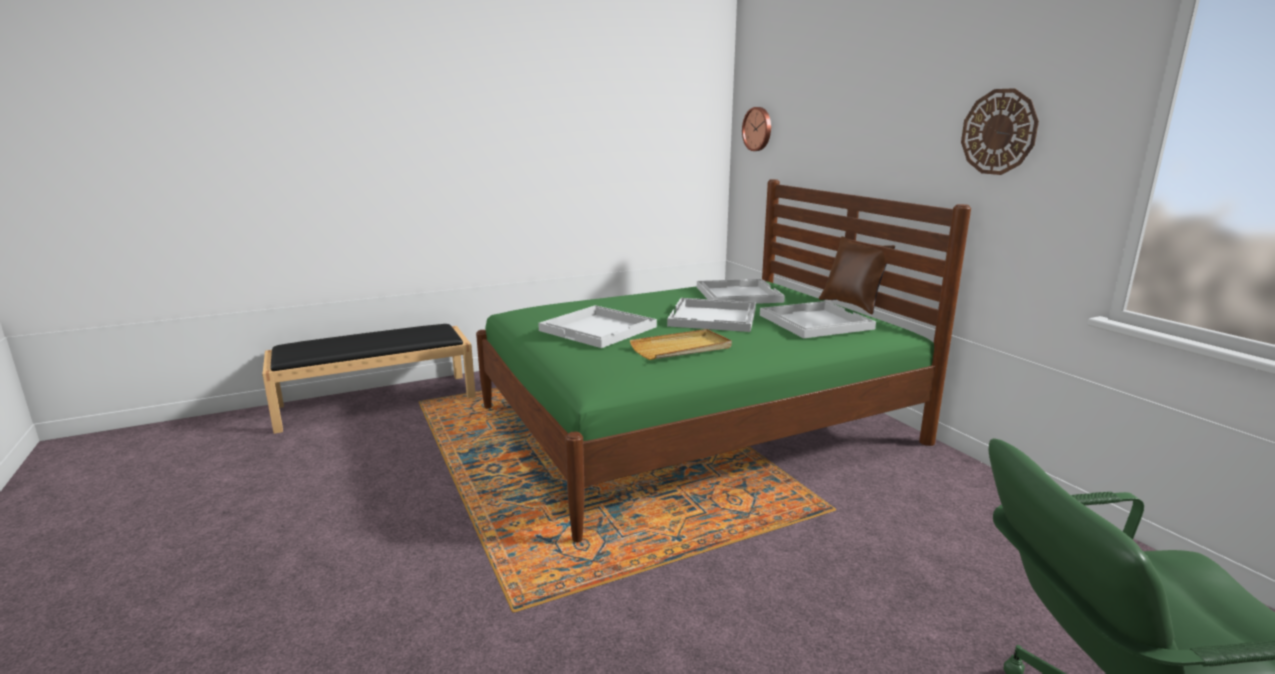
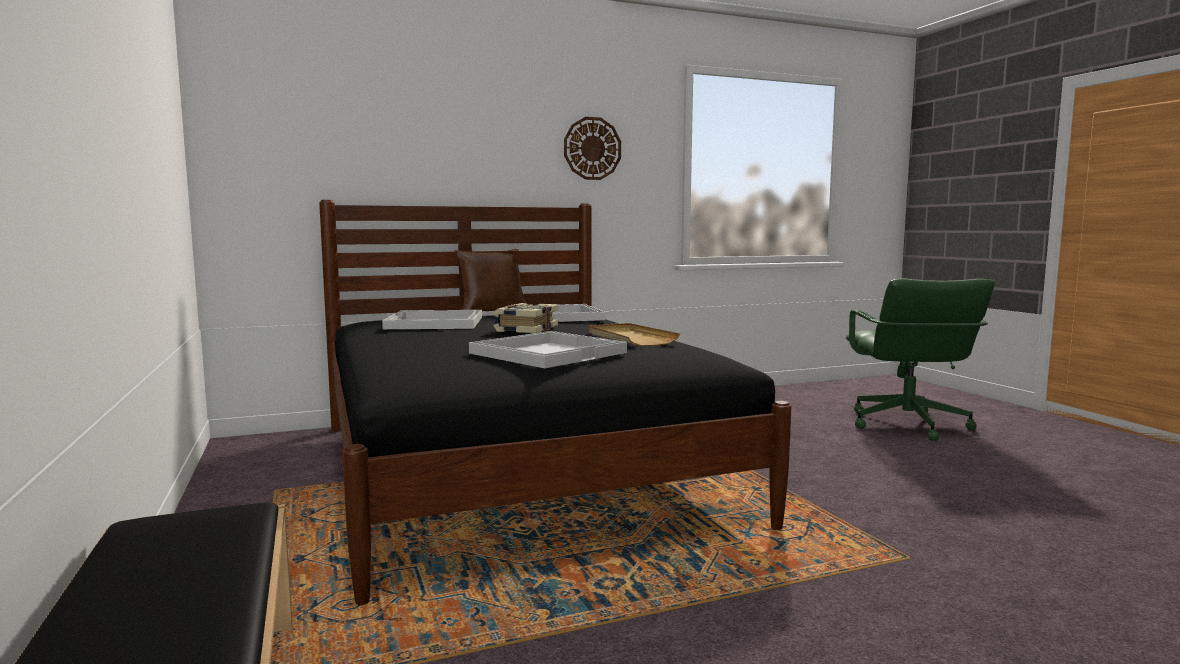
camera: 85 degrees left, 10 degrees down
(695, 424) = (513, 470): green bed -> black bed
(714, 317) = (525, 329): white tray -> book
(758, 129) = (260, 138): wall clock -> none

